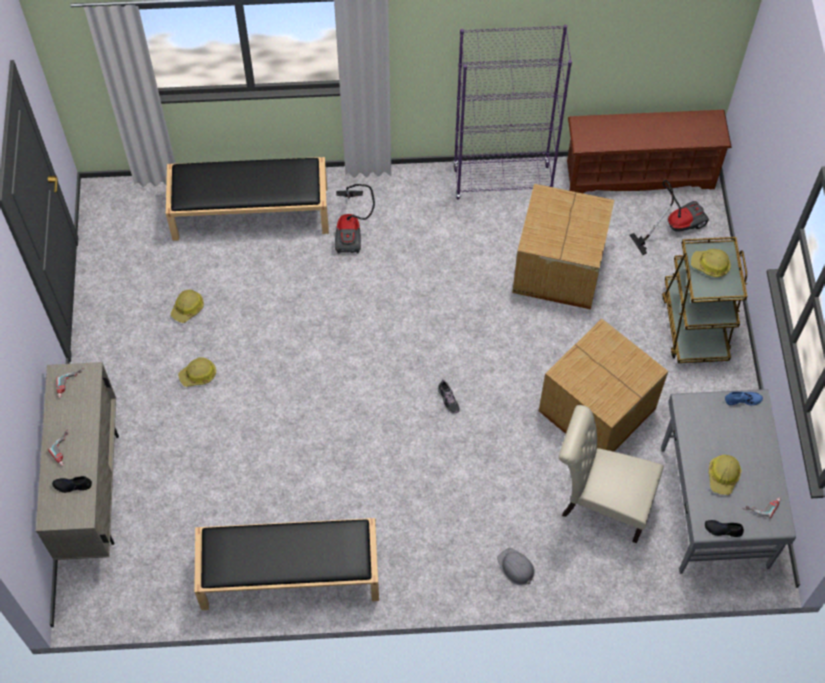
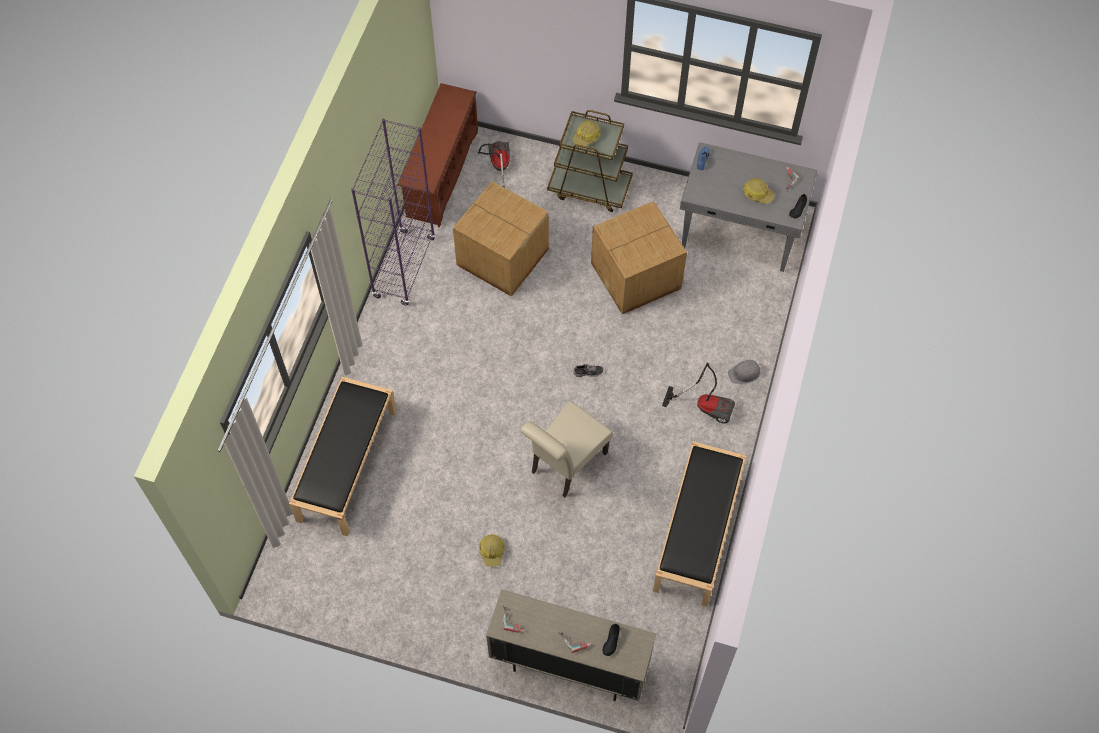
camera: 70 degrees left, 0 degrees up
(188, 308) = (422, 542): hard hat -> none
(351, 229) = (400, 391): vacuum cleaner -> vacuum cleaner (705, 405)
(600, 503) = (712, 301): beige chair -> beige chair (565, 465)

